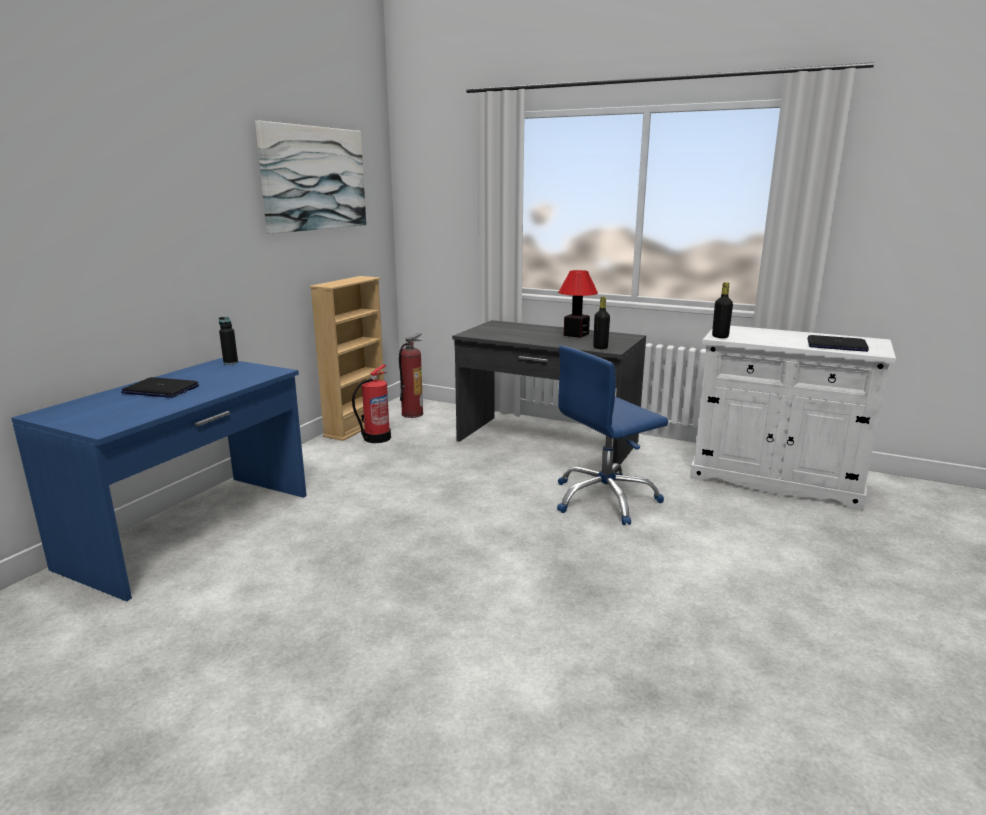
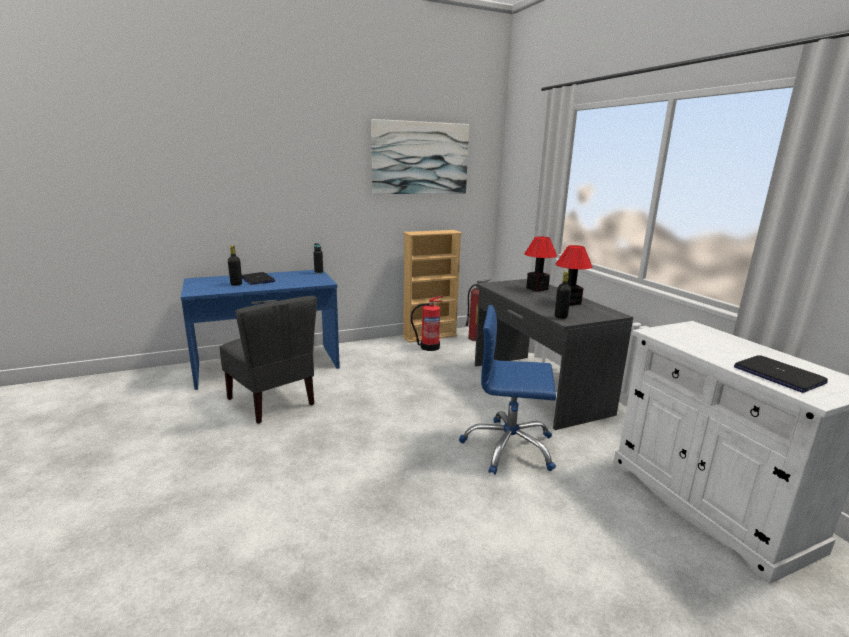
camera: 40 degrees right, 0 degrees up
(286, 563) = (272, 401): none -> grey chair
(520, 329) = (536, 289): none -> table lamp
(720, 337) = (657, 332): black bottle -> black bottle (236, 284)

